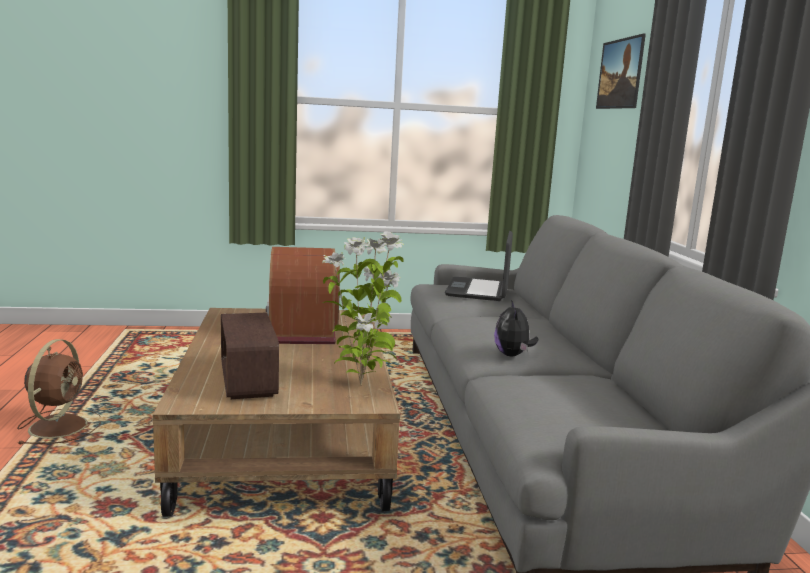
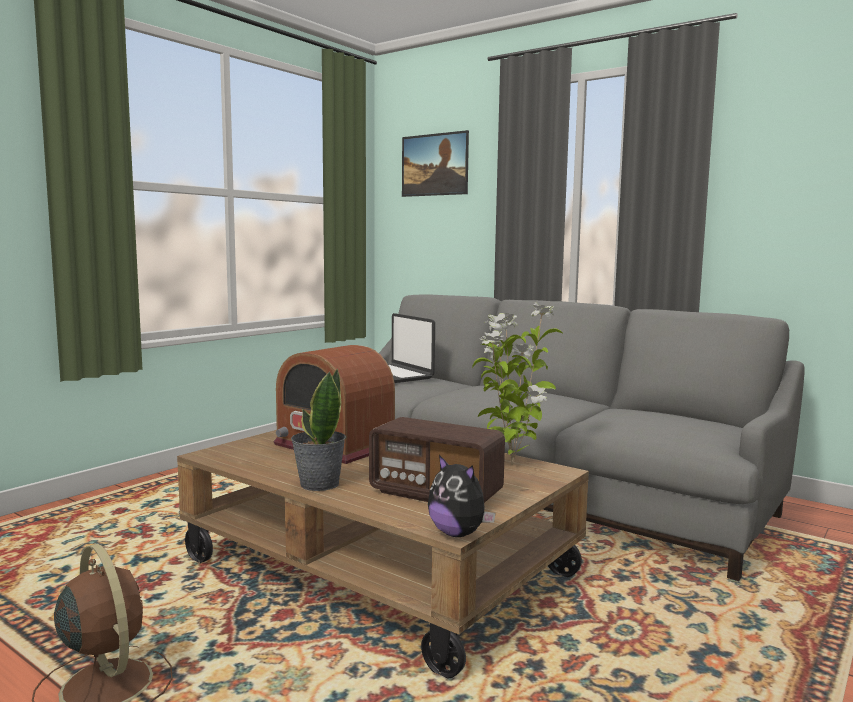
camera: 45 degrees left, 5 degrees down
(214, 349) = (318, 484): none -> potted plant
(512, 355) = (553, 408): plush toy -> plush toy (458, 533)

